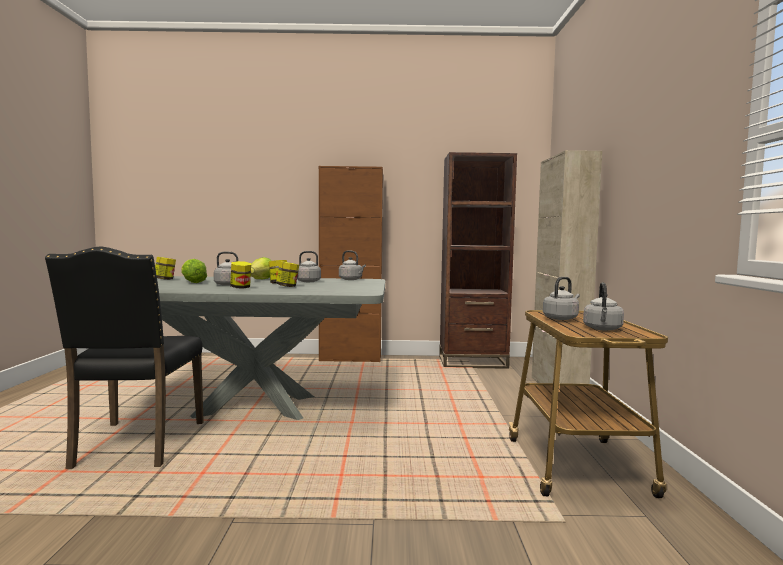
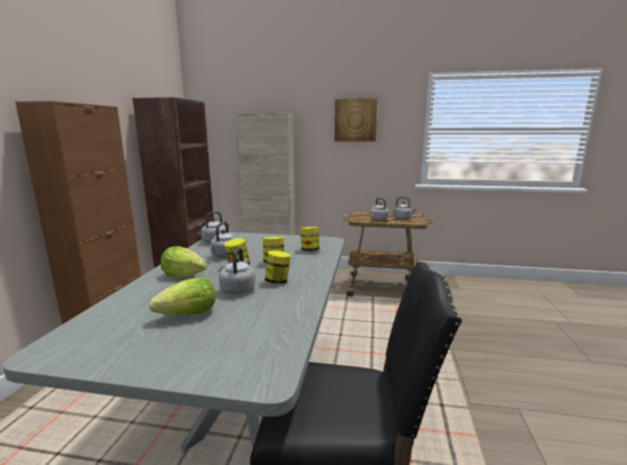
camera: 80 degrees left, 10 degrees up
(165, 279) = (112, 345): jar -> jar (310, 250)
(658, 143) = (355, 120): none -> picture

